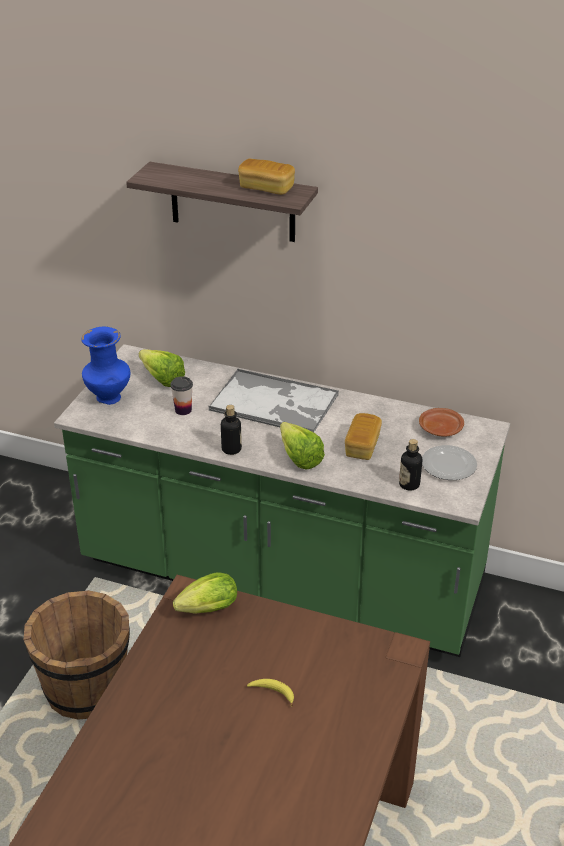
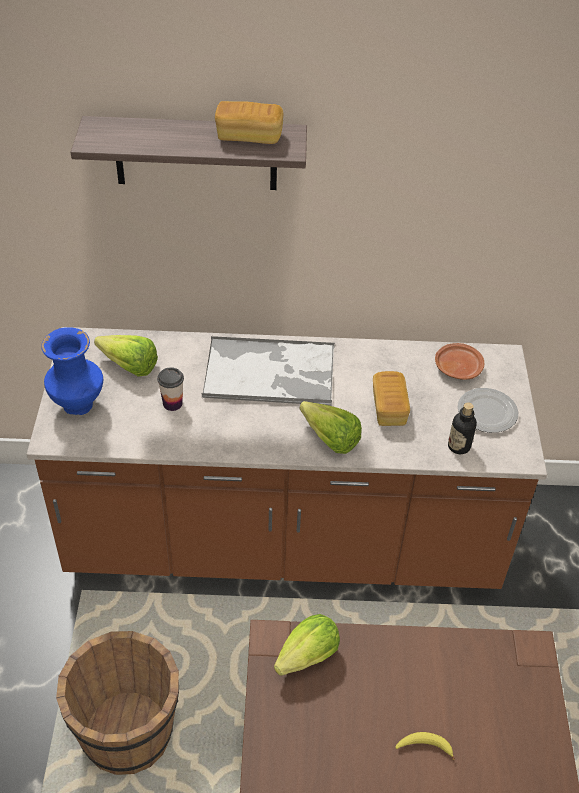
camera: 20 degrees left, 10 degrees up
(231, 449) = (250, 444): bottle -> none
(282, 578) = (283, 539): green counter -> brown counter

